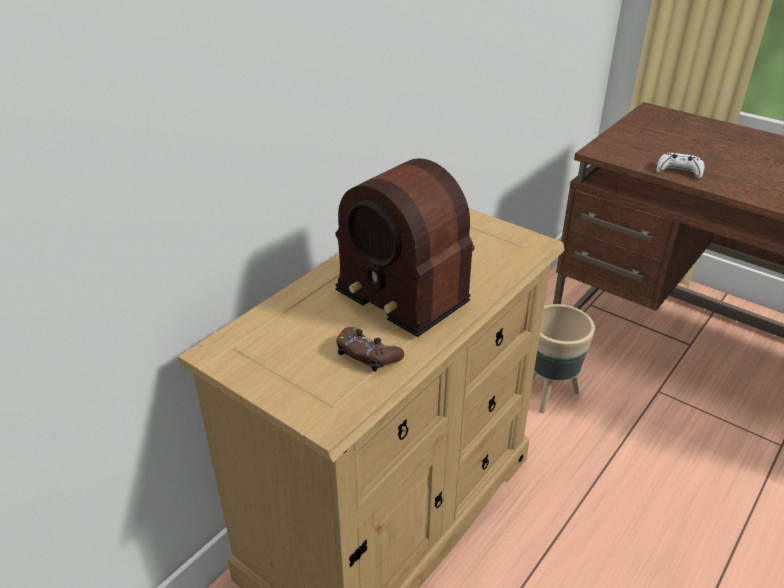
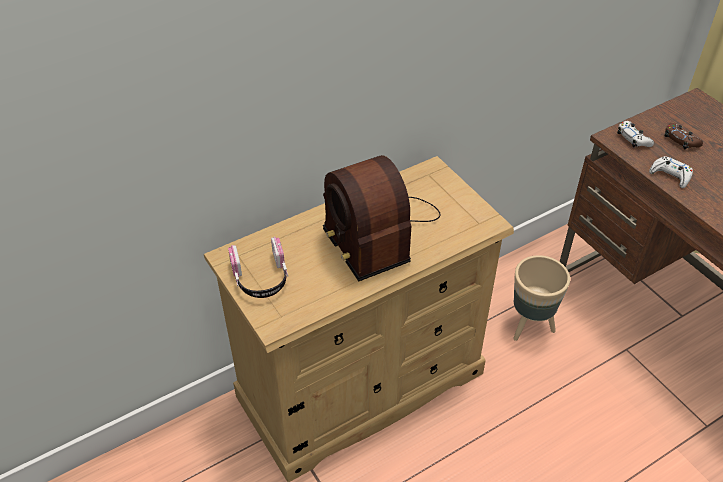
camera: 20 degrees right, 10 degrees up
(278, 366) = (261, 278): none -> headphones
(368, 355) = (320, 285): brown game controller -> brown game controller (681, 140)
(619, 148) = (633, 139): none -> white game controller

